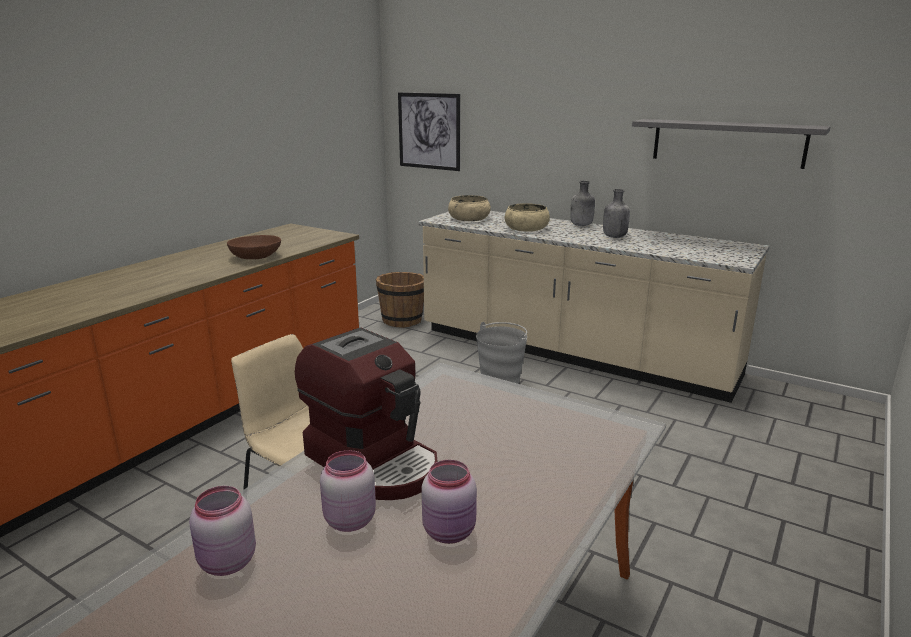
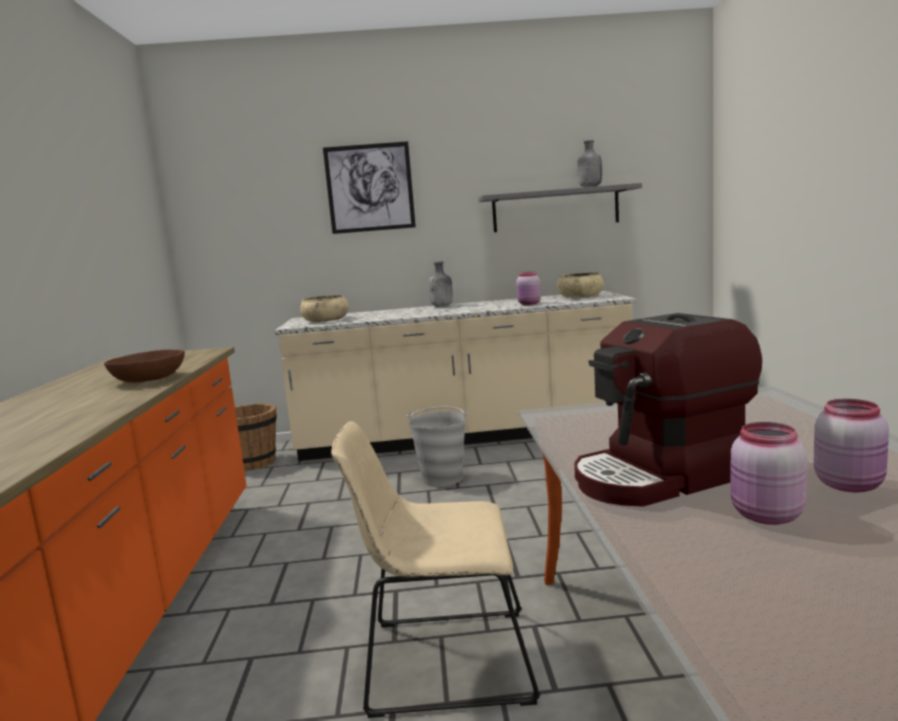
camera: 35 degrees left, 10 degrees down
(226, 563) = (774, 598): pink jar -> pink jar (529, 304)
(374, 461) = (662, 477): coffee machine -> coffee machine turned 150 degrees clockwise
(429, 131) = (235, 240): picture -> picture (370, 188)
(526, 228) = (401, 315): beige bowl -> beige bowl (580, 296)
(614, 237) = (489, 305): grey bottle -> grey bottle (589, 187)

